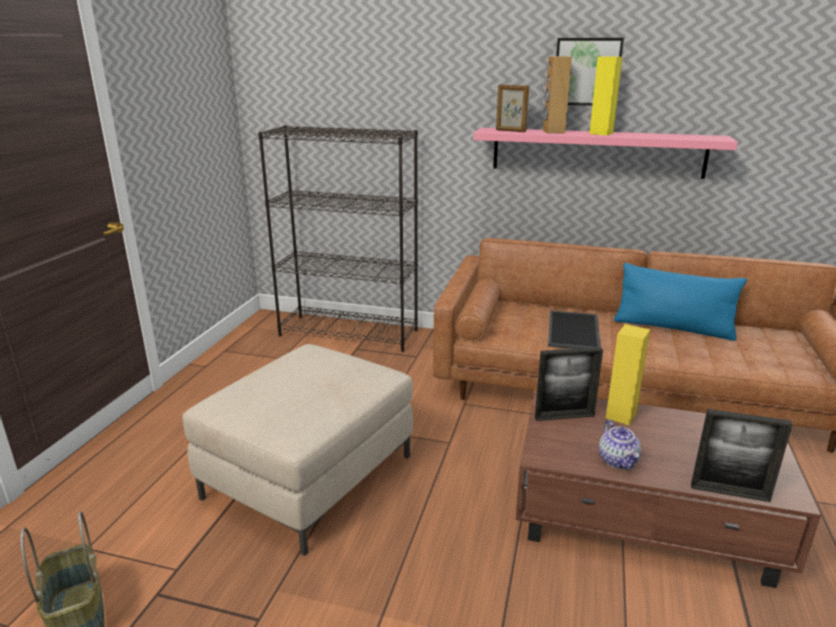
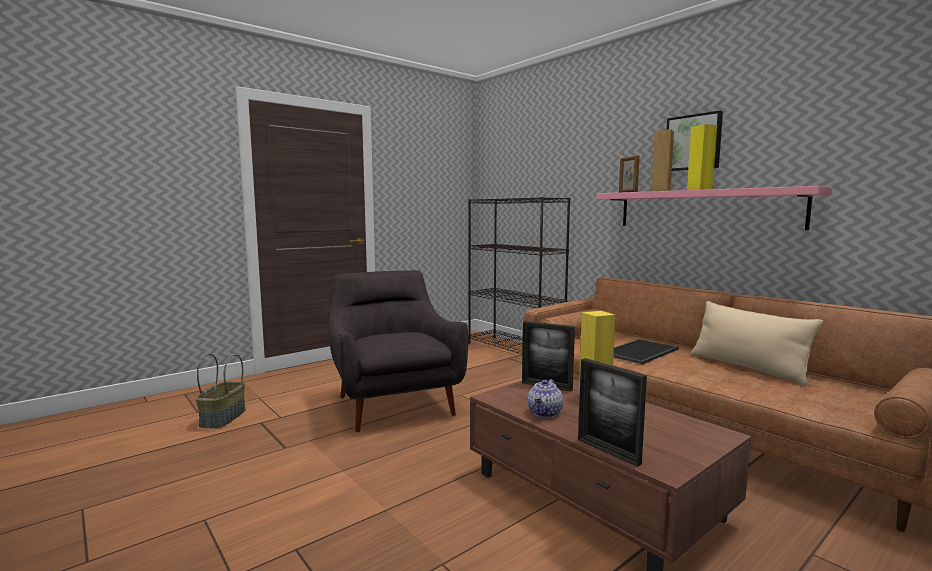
camera: 35 degrees right, 15 degrees down
(309, 476) = (394, 403): beige ottoman -> grey armchair
(673, 328) = (747, 367): blue pillow -> beige pillow

